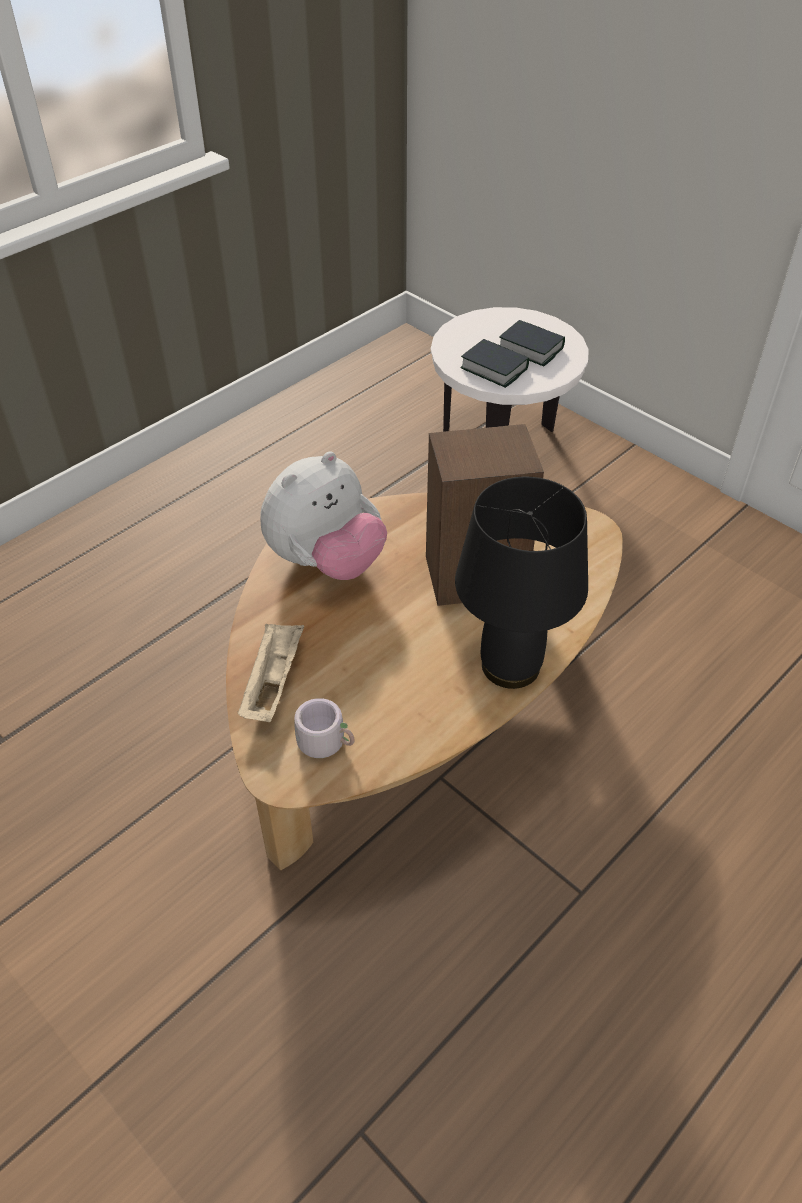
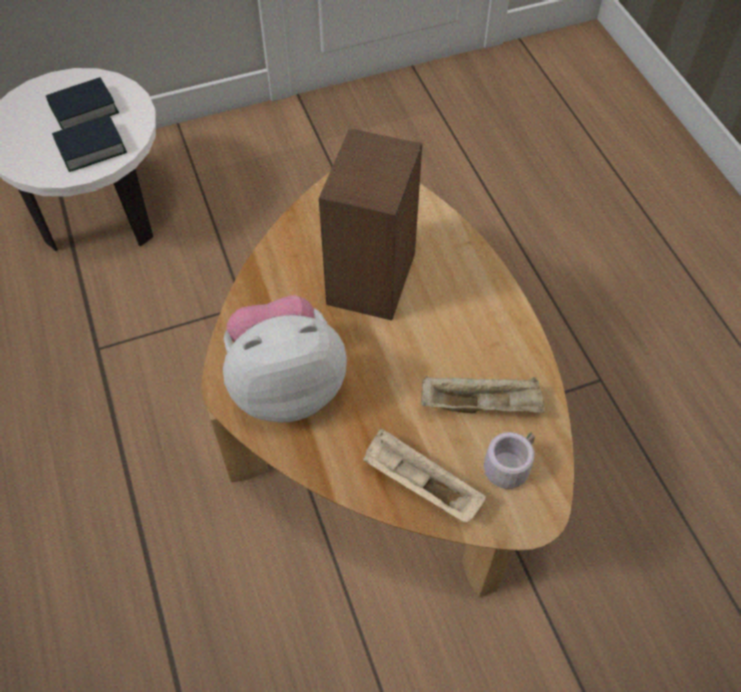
camera: 65 degrees left, 10 degrees up
(326, 562) = (286, 385): plush toy -> plush toy turned 90 degrees counterclockwise
(382, 701) = (481, 404): none -> beige tray
(511, 667) = (487, 298): black table lamp -> none

